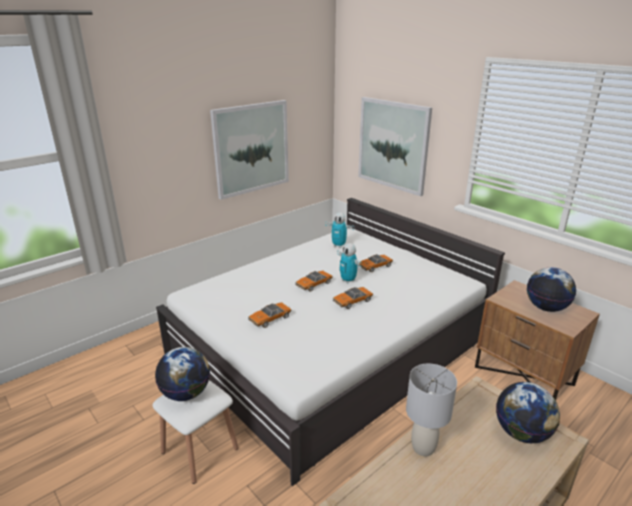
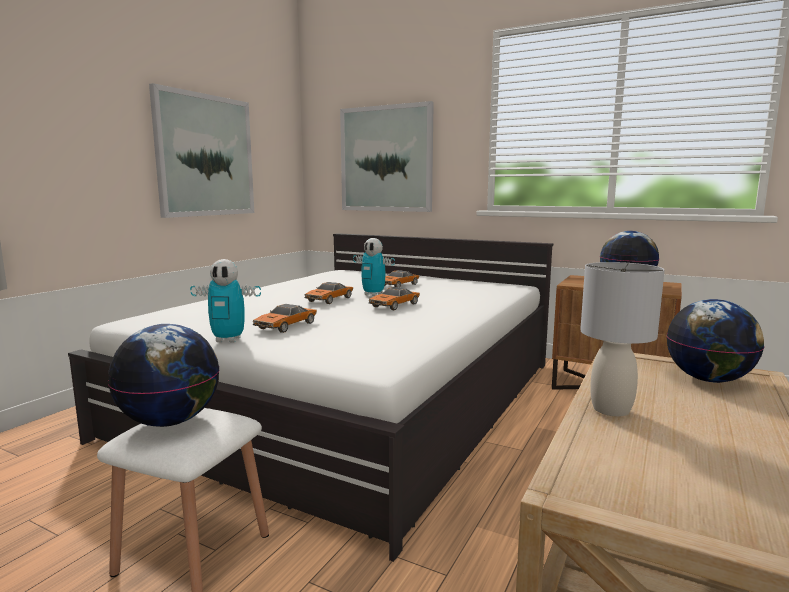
camera: 20 degrees left, 15 degrees down
(339, 245) = (338, 278): toy robot -> toy robot (228, 340)

